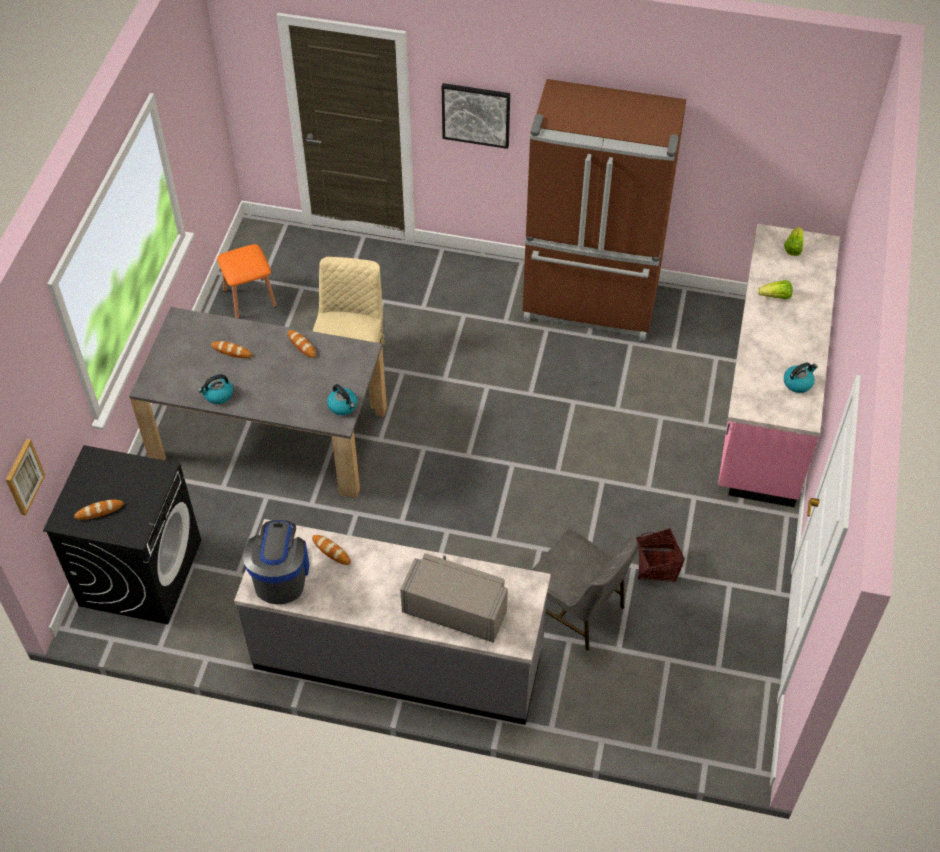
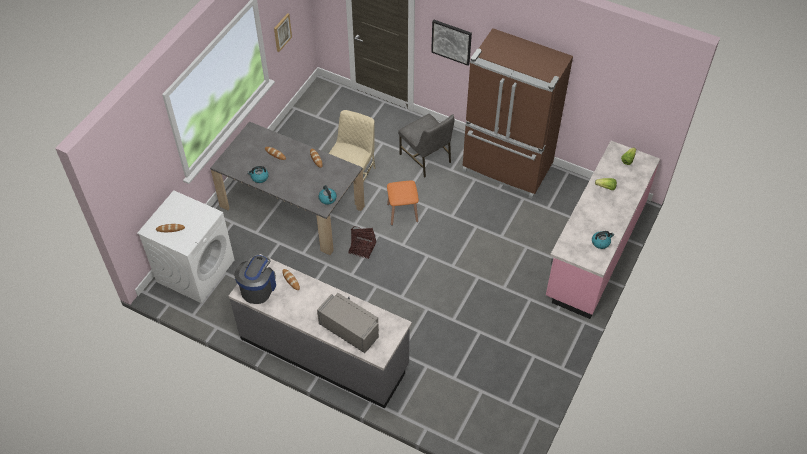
camera: 15 degrees right, 0 degrees up
(23, 476) = (128, 200): picture -> picture (282, 32)
(140, 572) = (195, 270): black washing machine -> white washing machine
(250, 298) = (306, 125): orange stool -> orange stool (402, 212)
(577, 609) = (437, 349): grey chair -> grey chair (426, 158)
(656, 565) = (493, 334): basket -> basket (362, 248)

